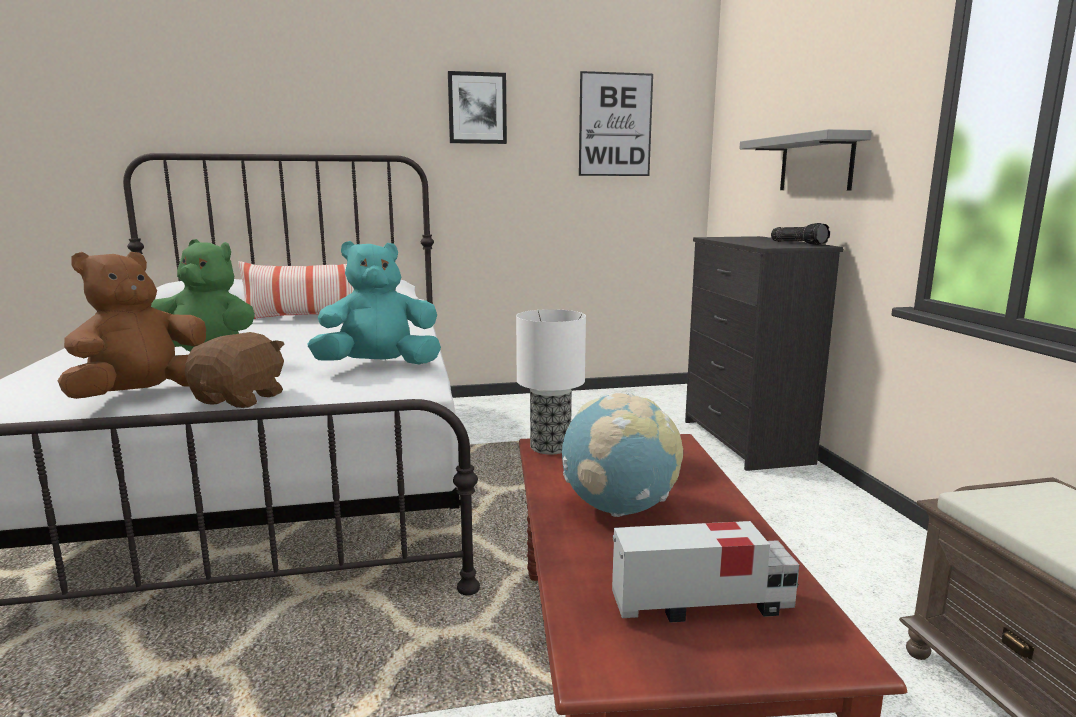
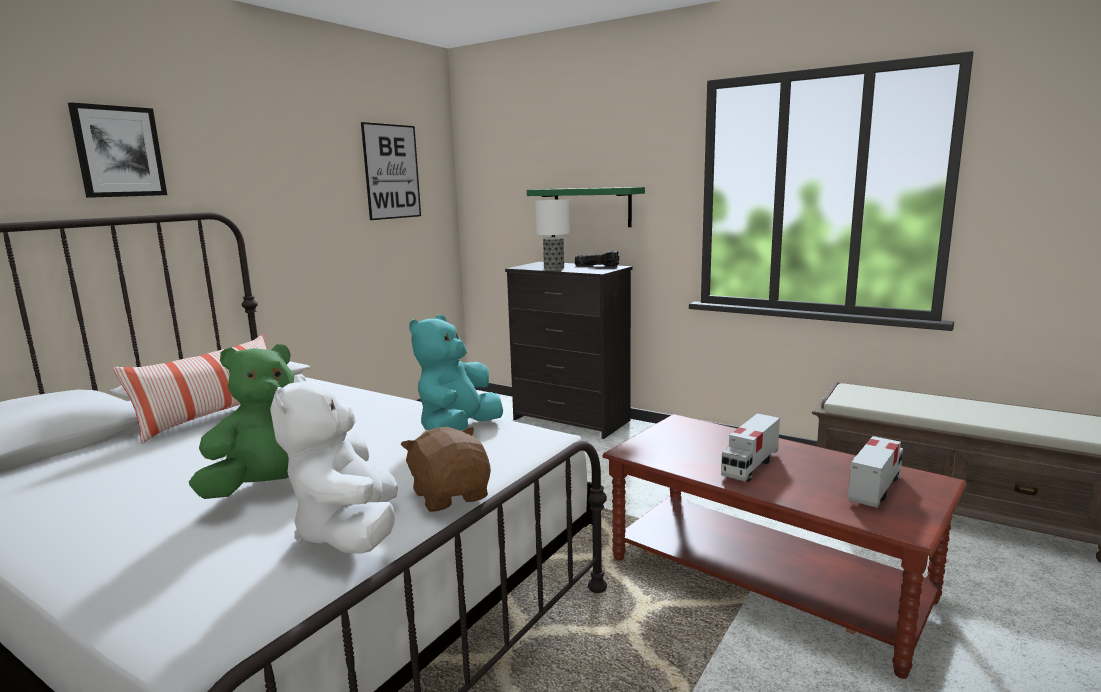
camera: 45 degrees left, 0 degrees up
(144, 396) = (350, 533): brown plush toy -> white plush toy
(477, 108) = (277, 157): picture -> picture (119, 152)
(551, 447) = (635, 450): table lamp -> table lamp (554, 268)
(619, 508) = (750, 466): globe -> toy truck
(816, 163) = (592, 207): grey shelf -> green shelf

